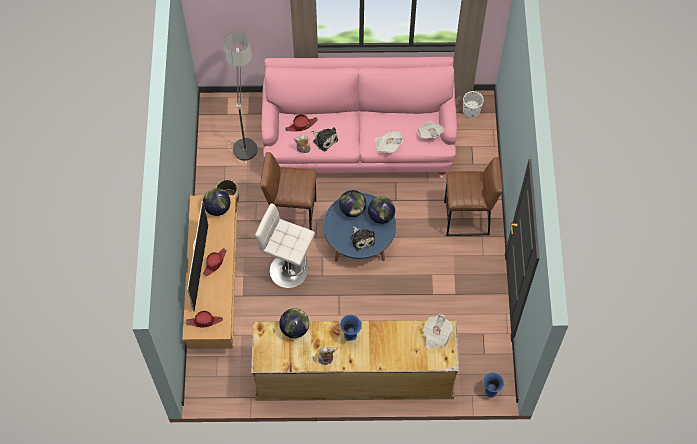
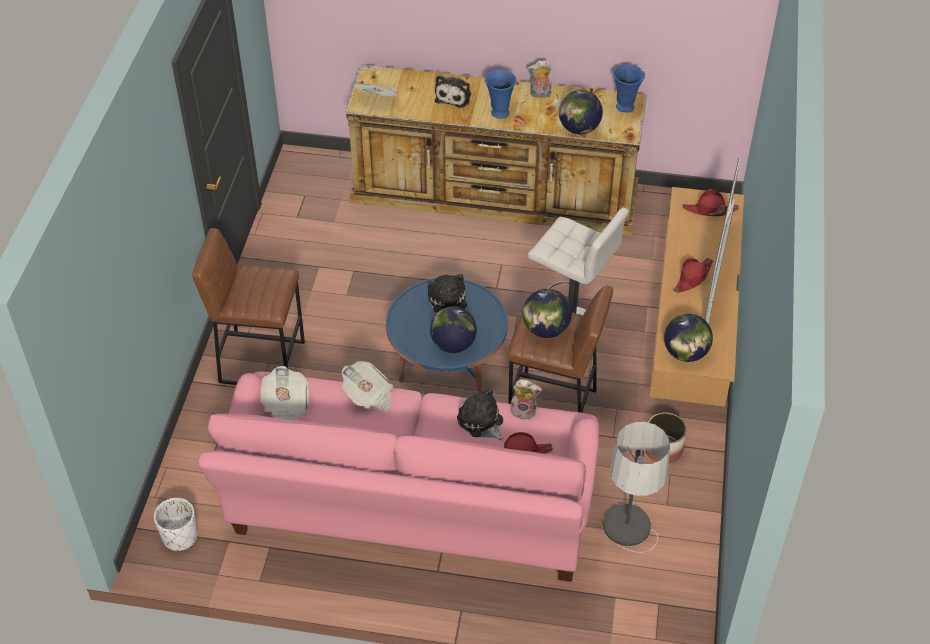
camera: 170 degrees left, 15 degrees down
(381, 216) = (408, 328): globe -> globe (546, 329)
(385, 347) = (454, 96): none -> plush toy
(490, 391) = (312, 157): blue vase -> blue vase (625, 107)

